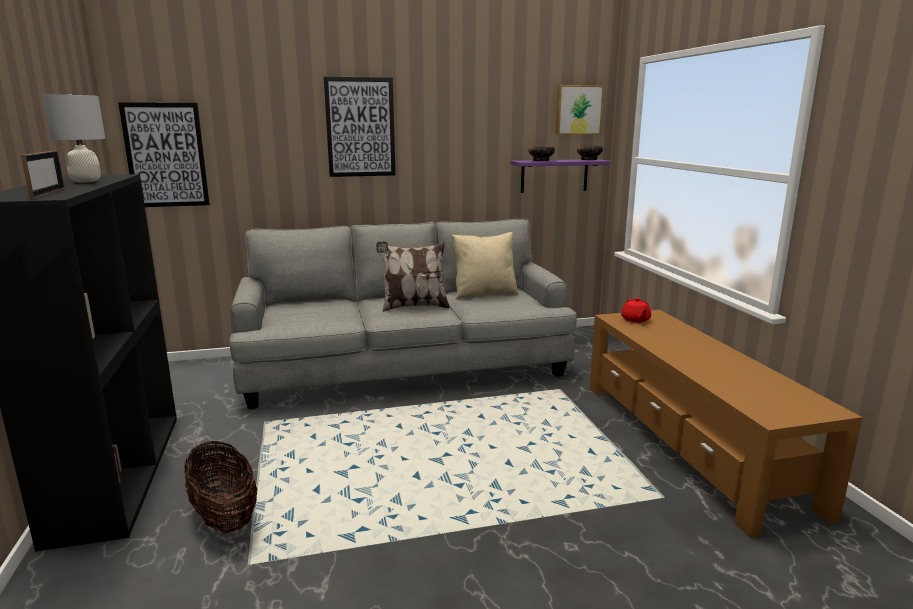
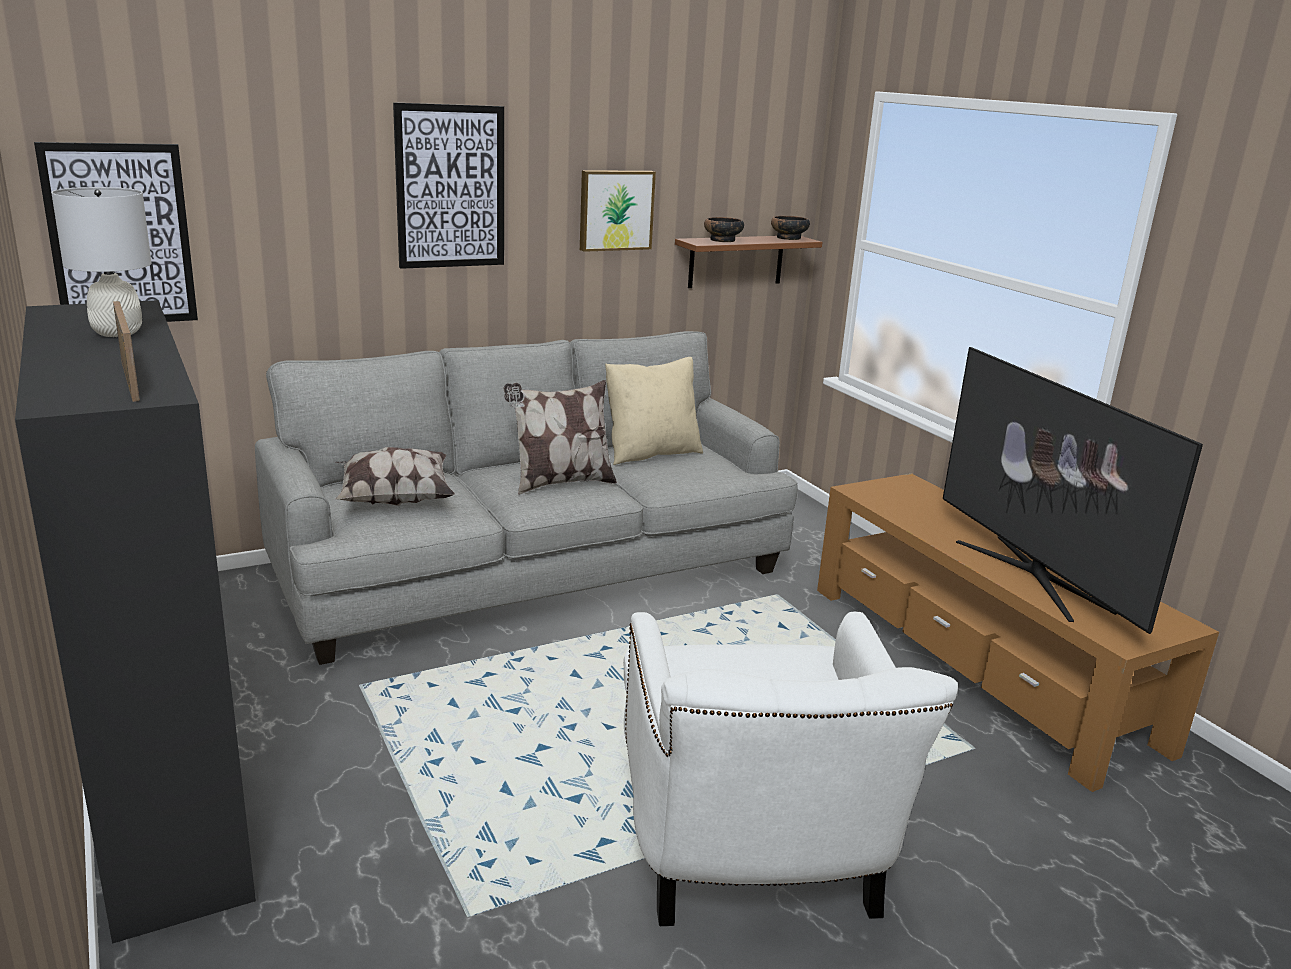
camera: 15 degrees left, 5 degrees up
(224, 516) = (388, 848): basket -> none
(306, 312) = (393, 499): none -> pillow
(463, 545) = (751, 847): none -> white armchair
(554, 175) = (736, 261): purple shelf -> brown shelf
(578, 110) = (774, 160): picture -> picture (615, 210)
(635, 320) = (889, 493): red teapot -> none
(718, 372) = (1032, 575): none -> television

